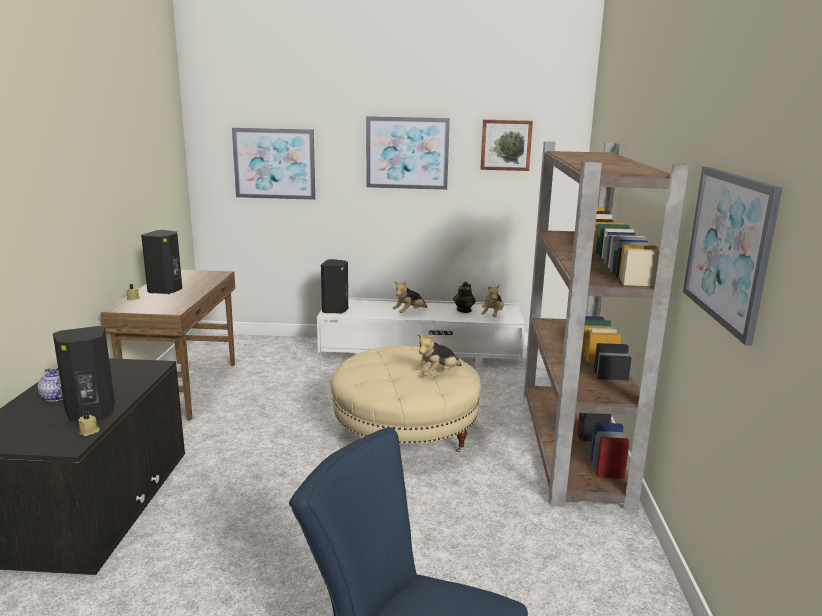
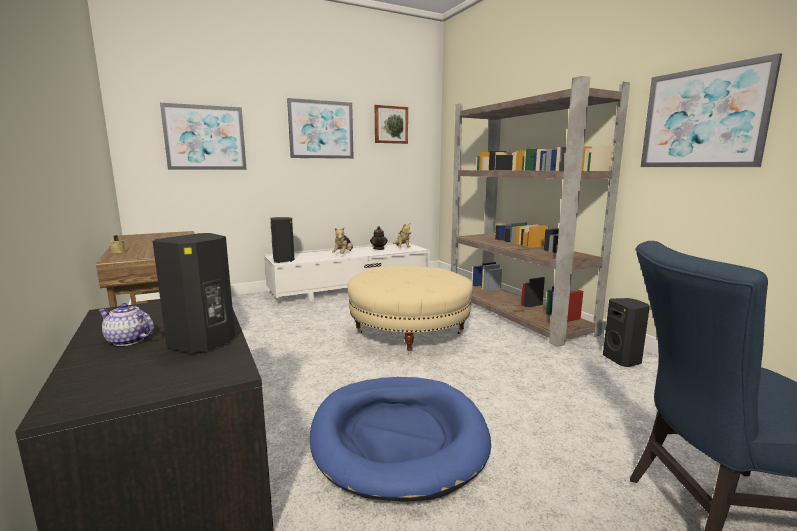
camera: 30 degrees left, 5 degrees down
(89, 432) = (234, 356): beige candle -> none
(166, 290) = (147, 244): black speaker -> black speaker (623, 360)
(254, 540) = (398, 437): none -> blue dog bed
(437, 374) = (437, 274): plush toy -> none

